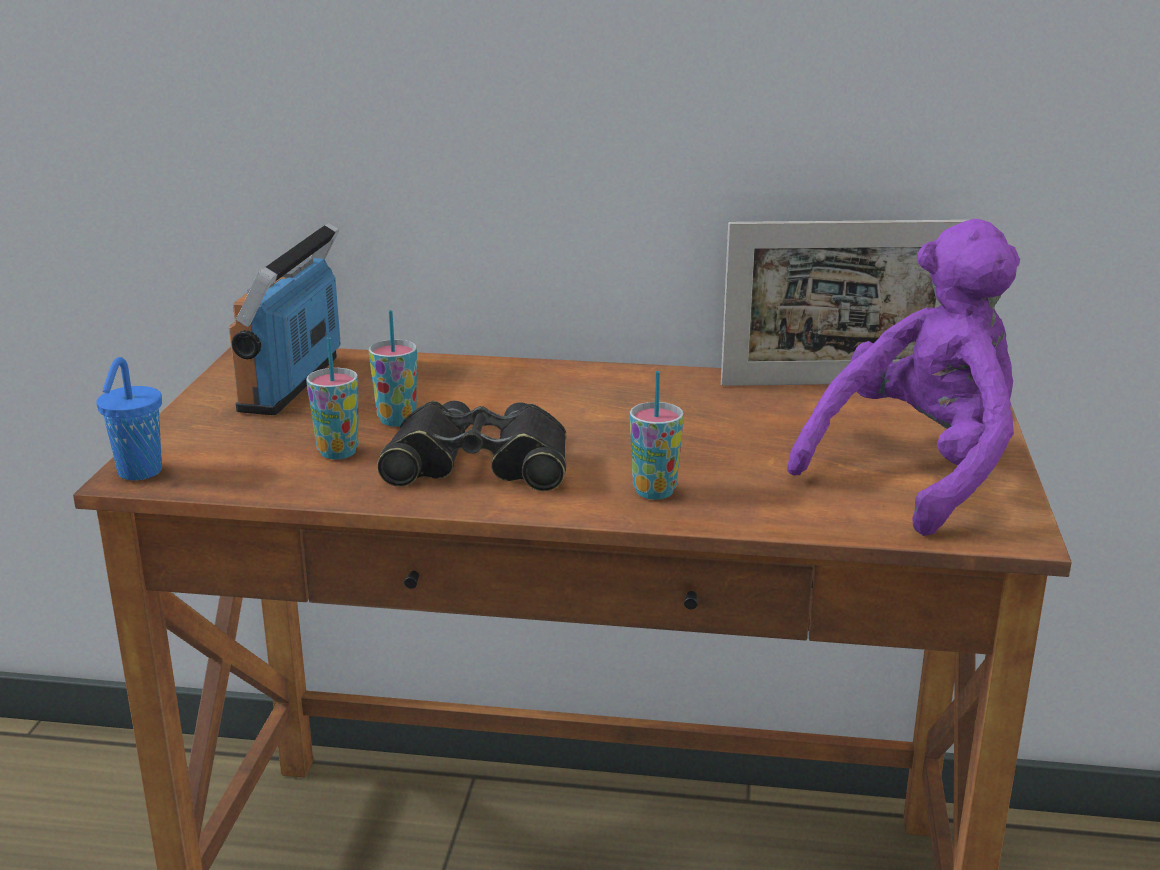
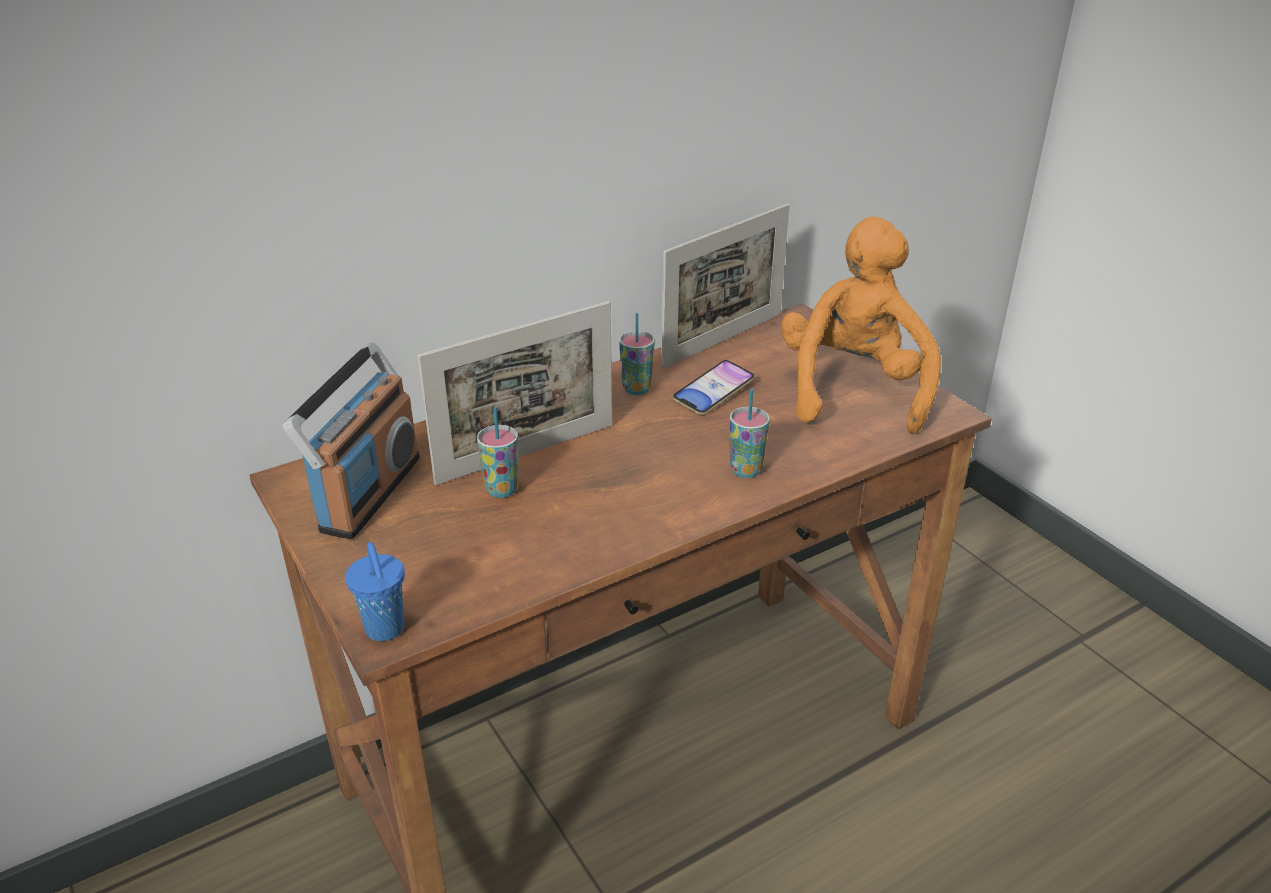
camera: 40 degrees left, 10 degrees up
(292, 384) = (369, 493): radio -> radio turned 135 degrees counterclockwise
(338, 452) = (505, 537): cup -> cup (636, 389)
(466, 403) = (526, 453): none -> picture frame
(479, 464) = (614, 500): black binoculars -> none
(740, 421) = (713, 393): none -> phone
(918, 472) = (853, 389): purple plush toy -> orange plush toy

